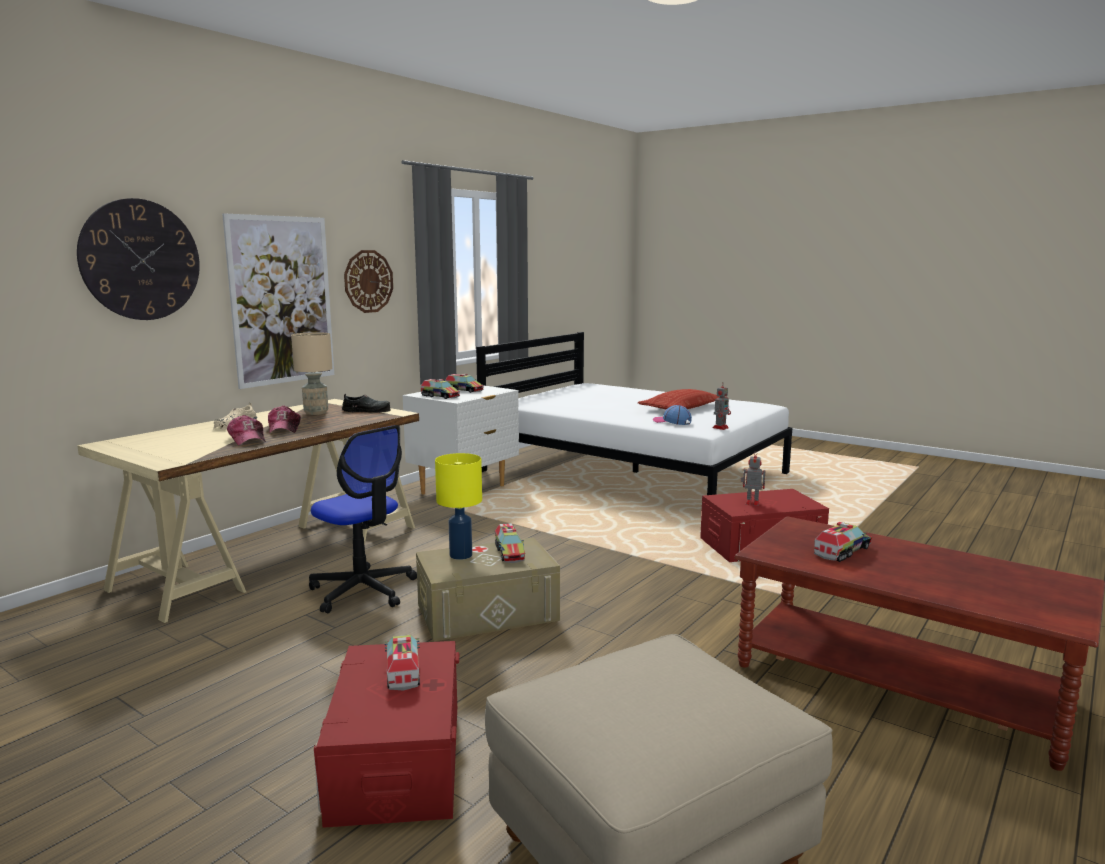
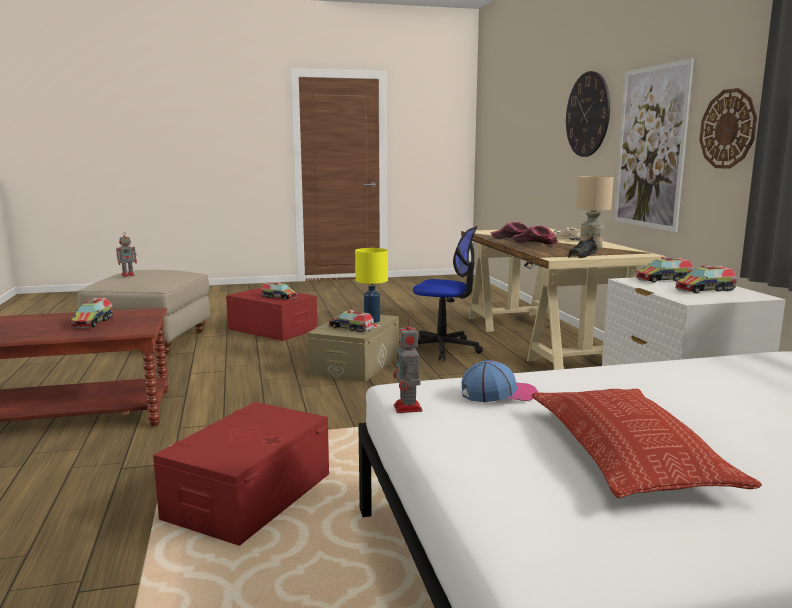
camera: 130 degrees right, 0 degrees up
(363, 590) = (443, 349): office chair -> office chair turned 150 degrees counterclockwise
(751, 503) = (257, 425): toy robot -> toy robot (128, 275)

